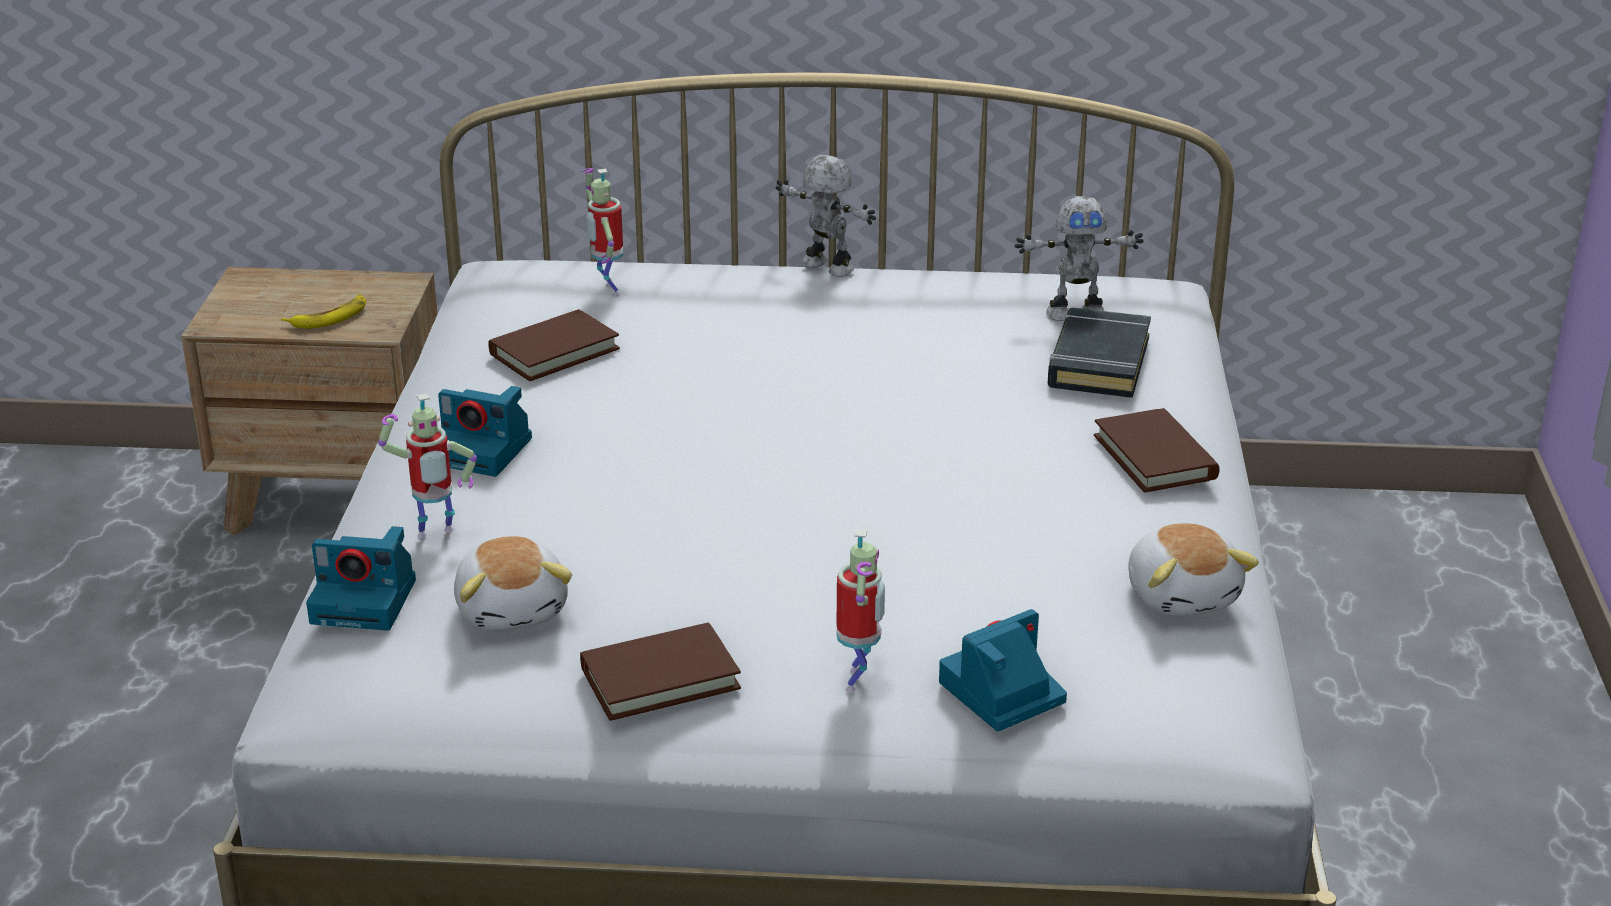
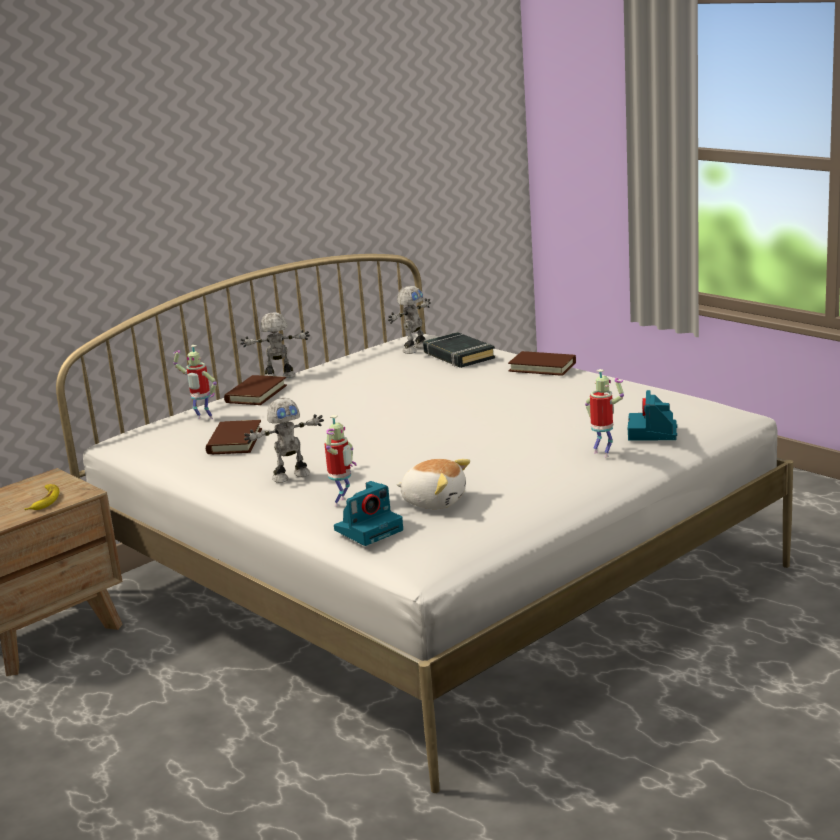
camera: 45 degrees left, 10 degrees down
(484, 450) = (290, 476): camera -> toy robot
(660, 678) = (539, 486): brown book -> brown book (256, 394)
(1183, 595) = (638, 390): plush toy -> none

